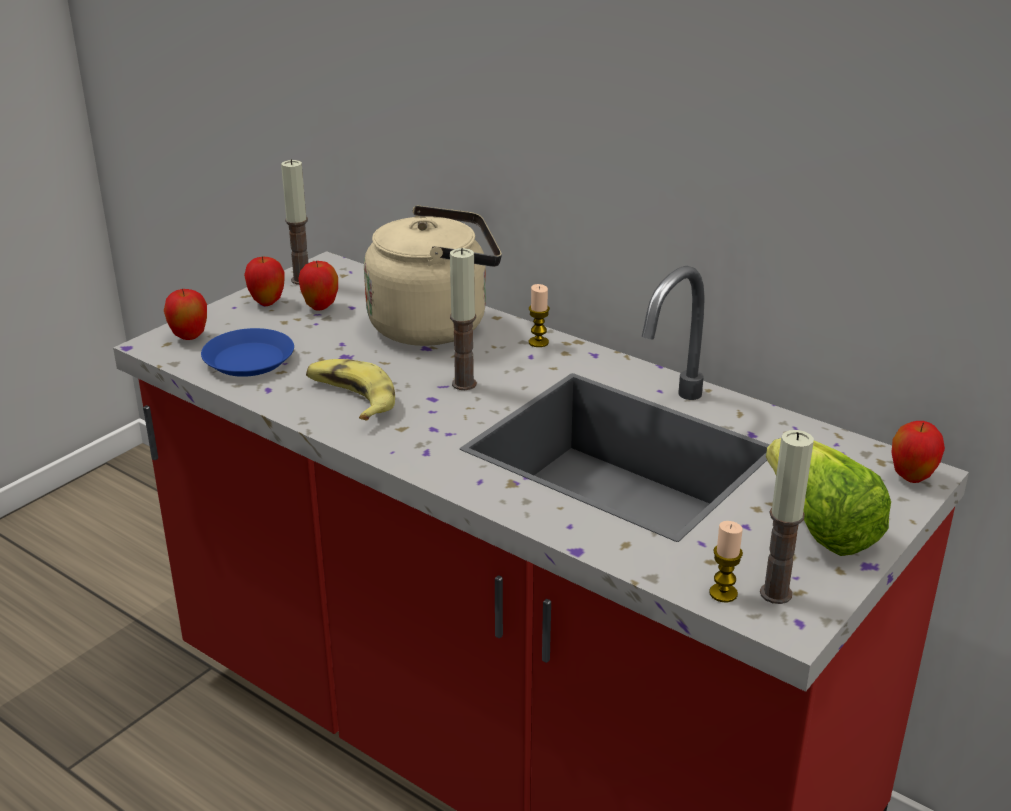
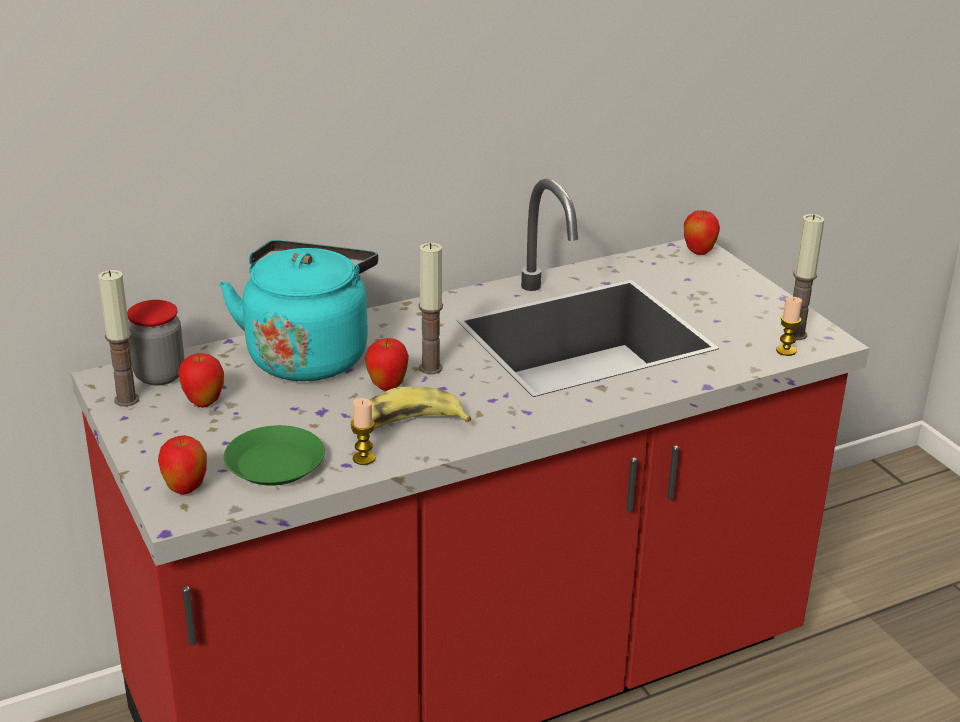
camera: 65 degrees left, 0 degrees up
(248, 360) = (275, 464): blue plate -> green plate
(267, 302) = (157, 429): apple -> apple (387, 386)
(348, 280) = (159, 375): none -> jar
(435, 325) = (309, 354): beige kettle -> turquoise kettle
(538, 342) = (391, 318): candle -> candle (364, 458)
(819, 527) = (733, 298): lettuce -> none

